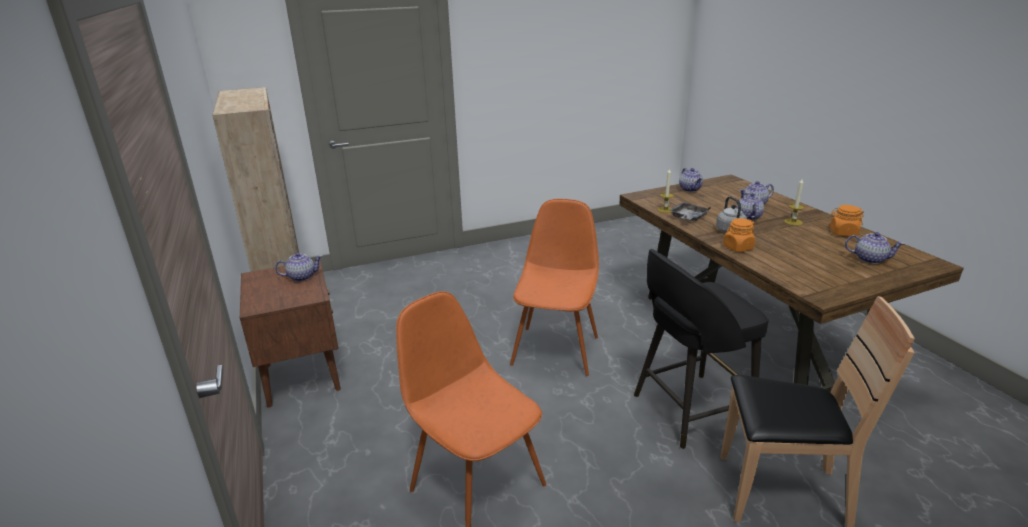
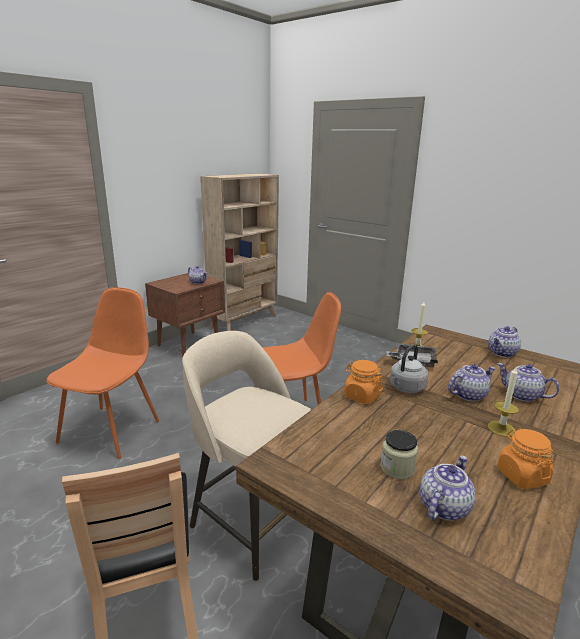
camera: 60 degrees right, 5 degrees down
(689, 410) = (251, 520): black stool -> beige stool
(832, 260) = (397, 468): none -> jar
(870, 259) = (443, 506): teapot -> teapot turned 135 degrees counterclockwise

